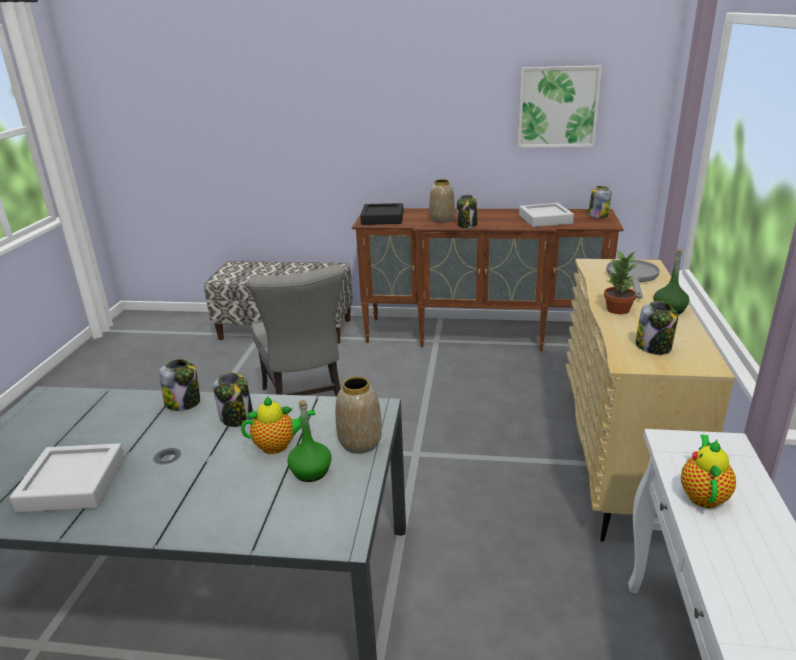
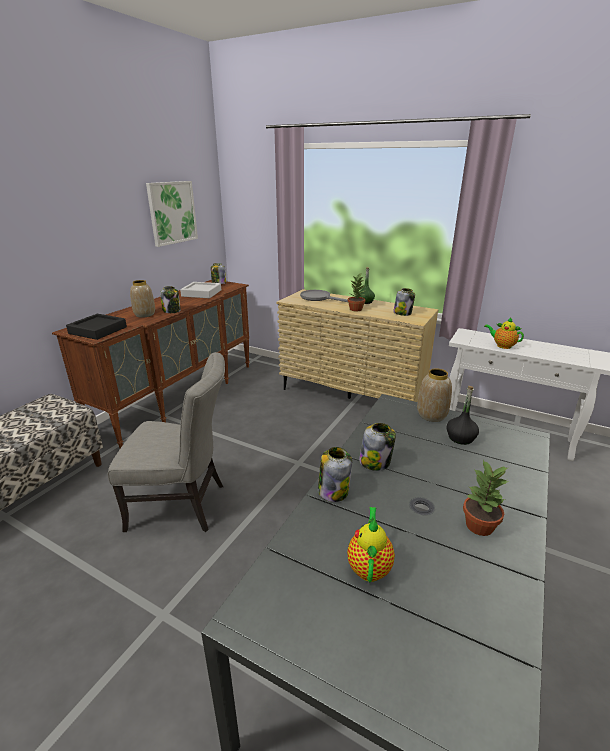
camera: 70 degrees left, 0 degrees up
(73, 484) = (455, 573): grey tray -> none
(136, 496) = (479, 526): none -> potted plant
(278, 446) = (425, 447): teapot -> teapot (369, 566)
(311, 471) = (460, 438): green bottle -> black bottle

